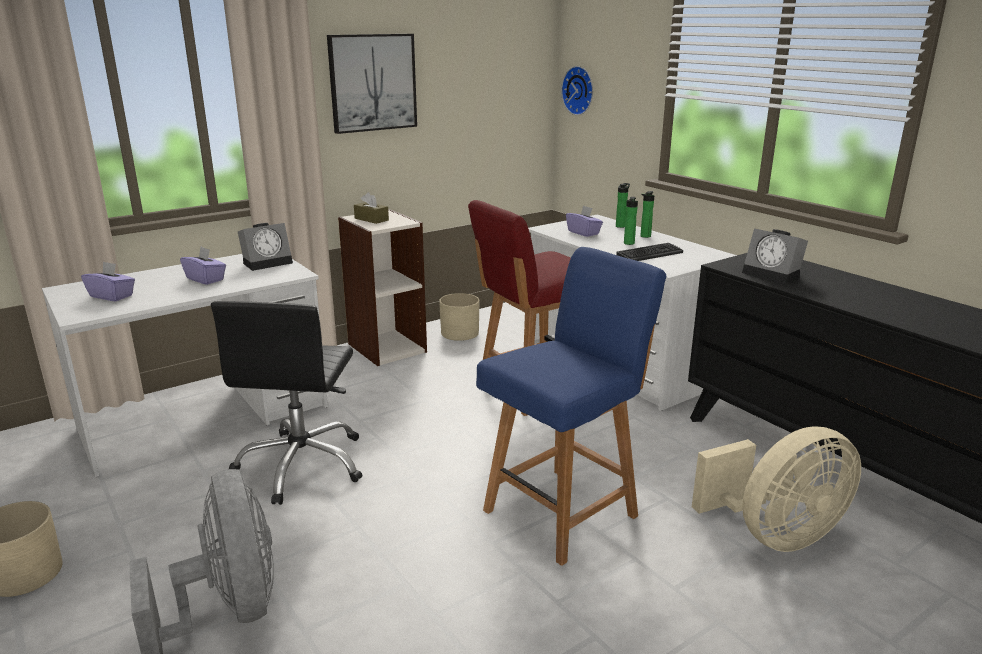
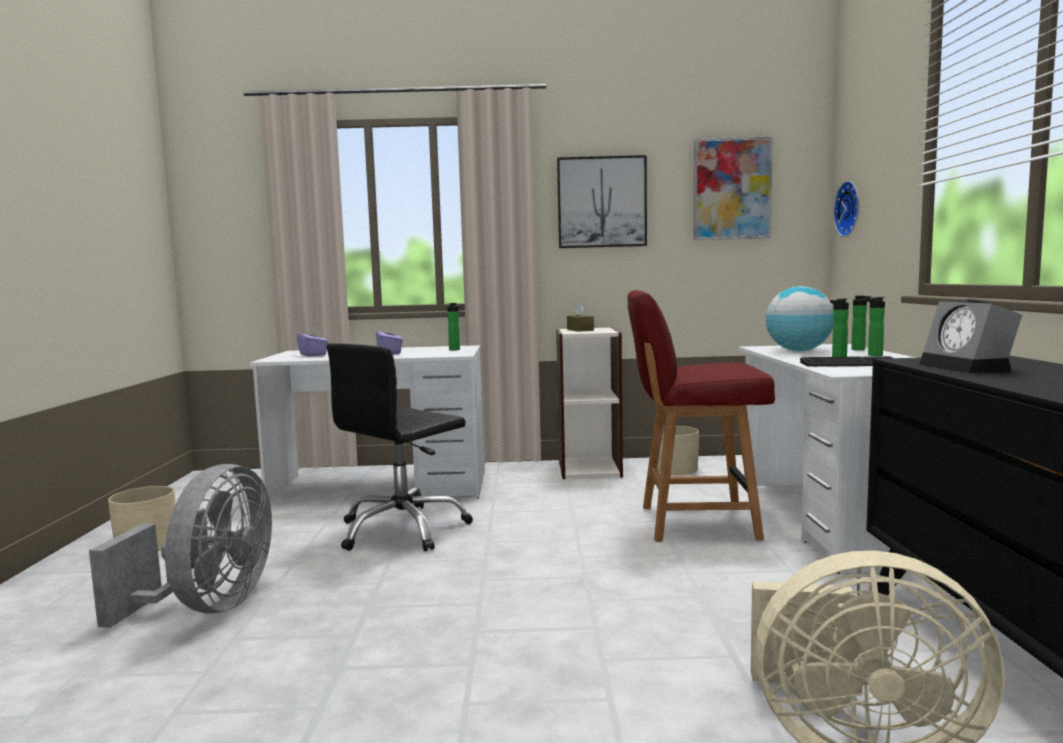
camera: 35 degrees right, 15 degrees down
(268, 262) = (454, 349): alarm clock -> bottle
(483, 67) = (732, 189): none -> picture
(563, 512) = (585, 629): blue chair -> none
(583, 233) = (798, 350): purple tissue box -> globe

